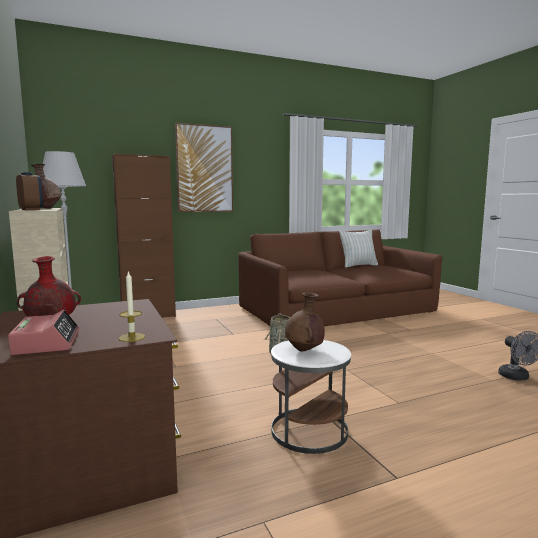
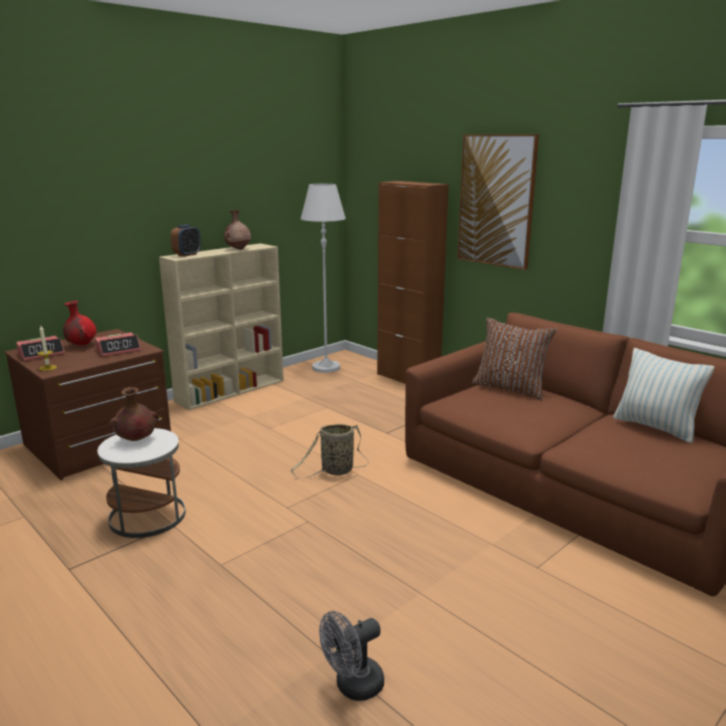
camera: 70 degrees right, 10 degrees up
(113, 311) = (118, 350): none -> alarm clock
(292, 272) = (510, 388): none -> brown pillow

